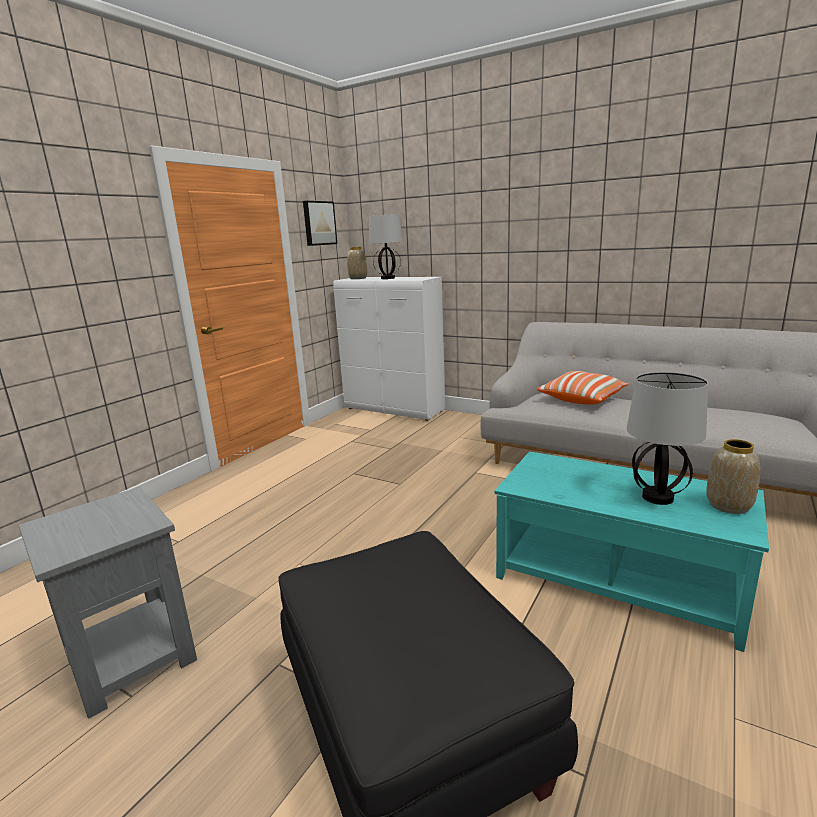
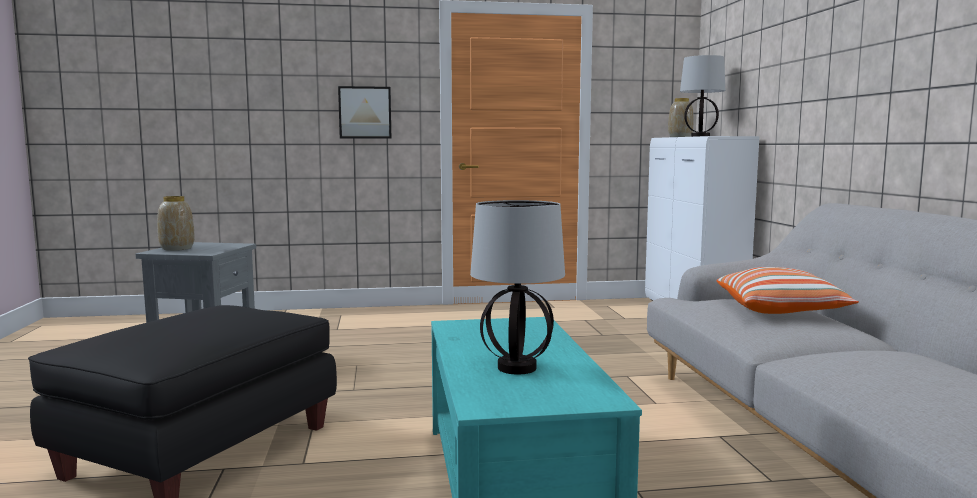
camera: 50 degrees right, 10 degrees down
(318, 223) = (643, 71): picture -> picture (365, 112)
(728, 505) = (551, 396): vase -> vase (177, 248)

